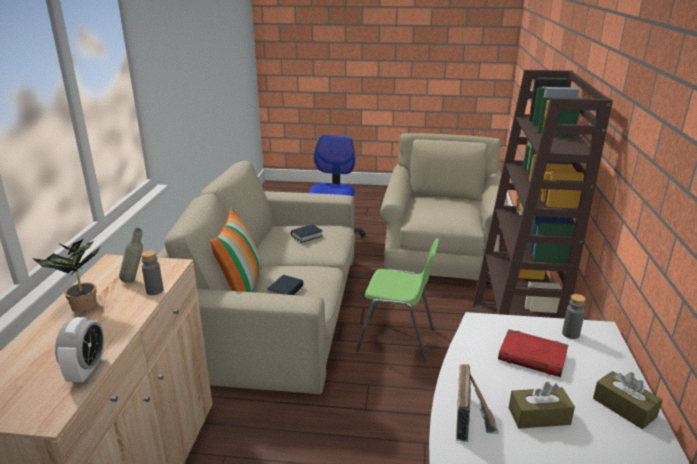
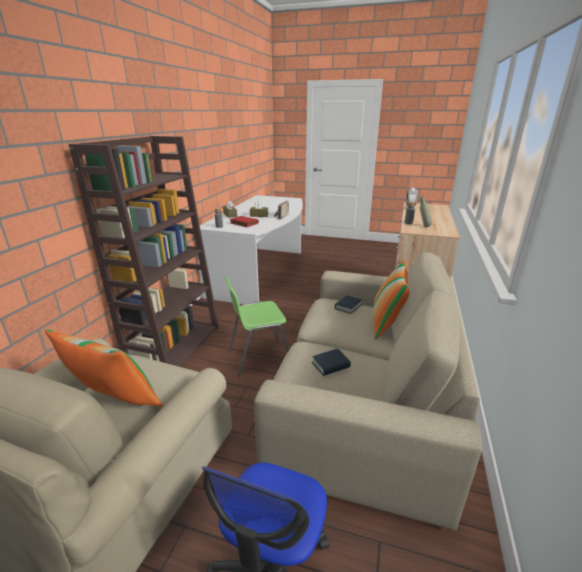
camera: 170 degrees left, 0 degrees up
(81, 307) = (437, 220): potted plant -> none
(397, 339) = (259, 357): green chair -> green chair turned 45 degrees counterclockwise
(443, 204) = (116, 403): none -> pillow

